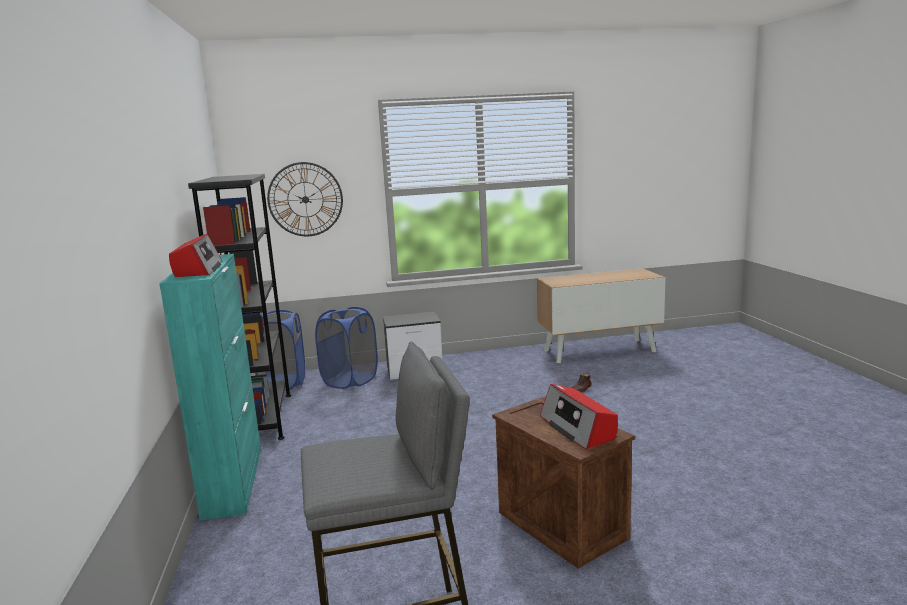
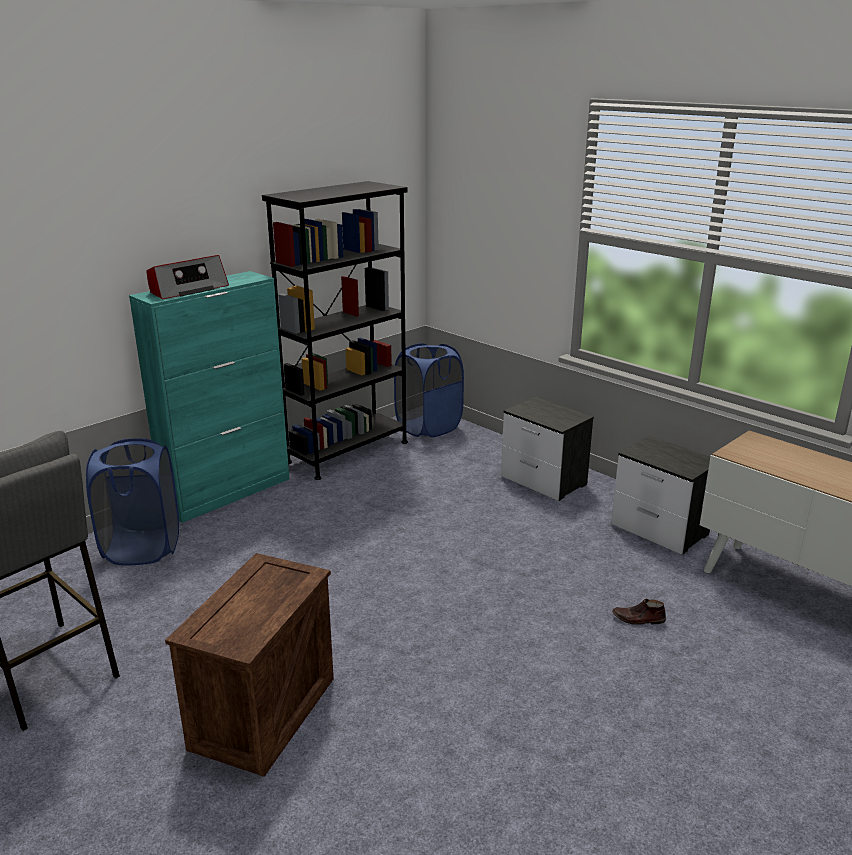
camera: 55 degrees right, 10 degrees up
(305, 199) = (496, 221): wall clock -> none
(350, 380) = (474, 456): blue laundry basket -> blue laundry basket (142, 548)
(509, 360) = (660, 530): none -> nightstand
(578, 428) = (247, 617): radio -> none

